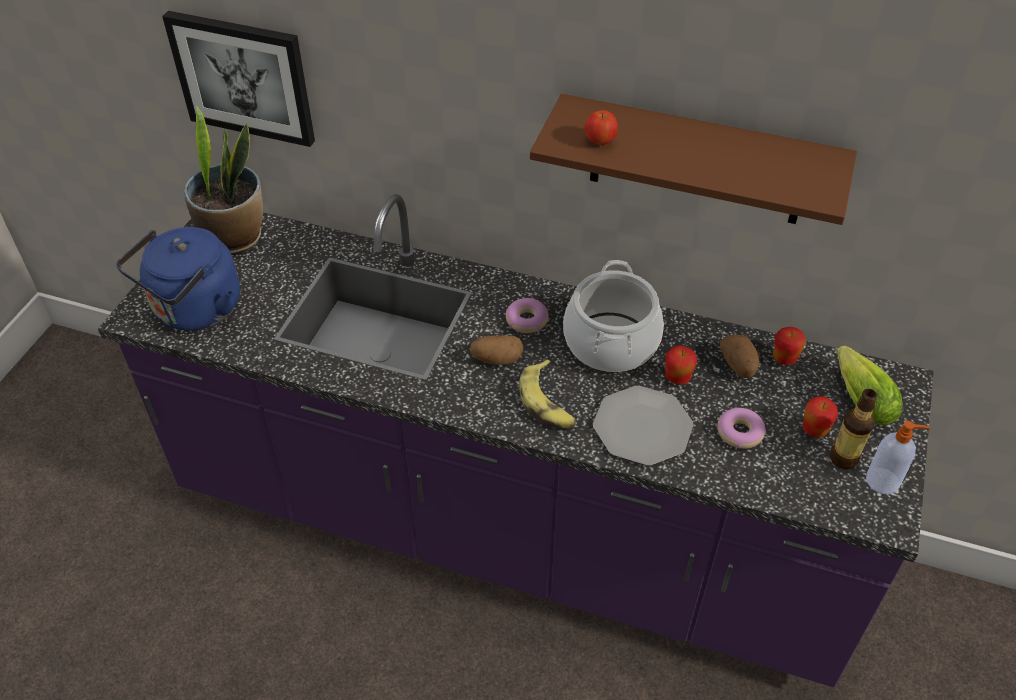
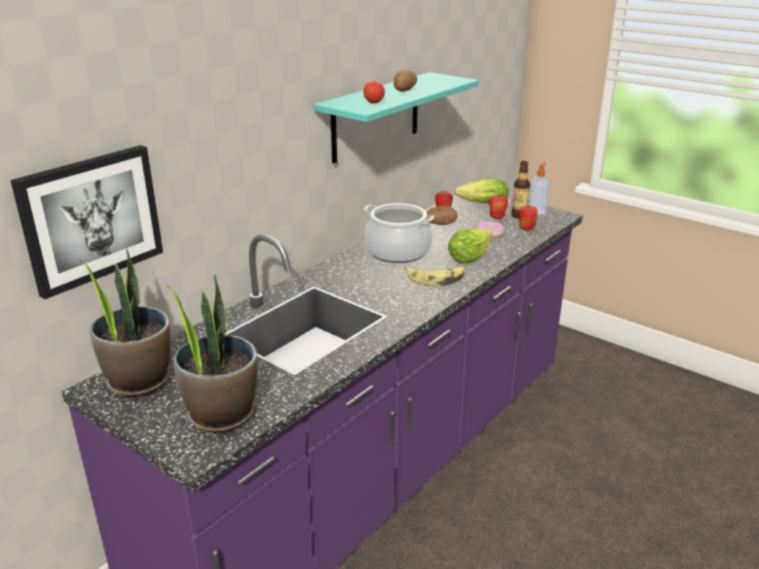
camera: 70 degrees left, 20 degrees down
(194, 311) = (221, 414): blue kettle -> potted plant
(497, 359) = (386, 288): potato -> potato (403, 90)
(526, 320) = (357, 273): donut -> none
(642, 427) = (472, 256): plate -> lettuce
(677, 378) = (440, 240): apple -> apple (526, 228)
(697, 161) = (376, 117): brown shelf -> turquoise shelf

